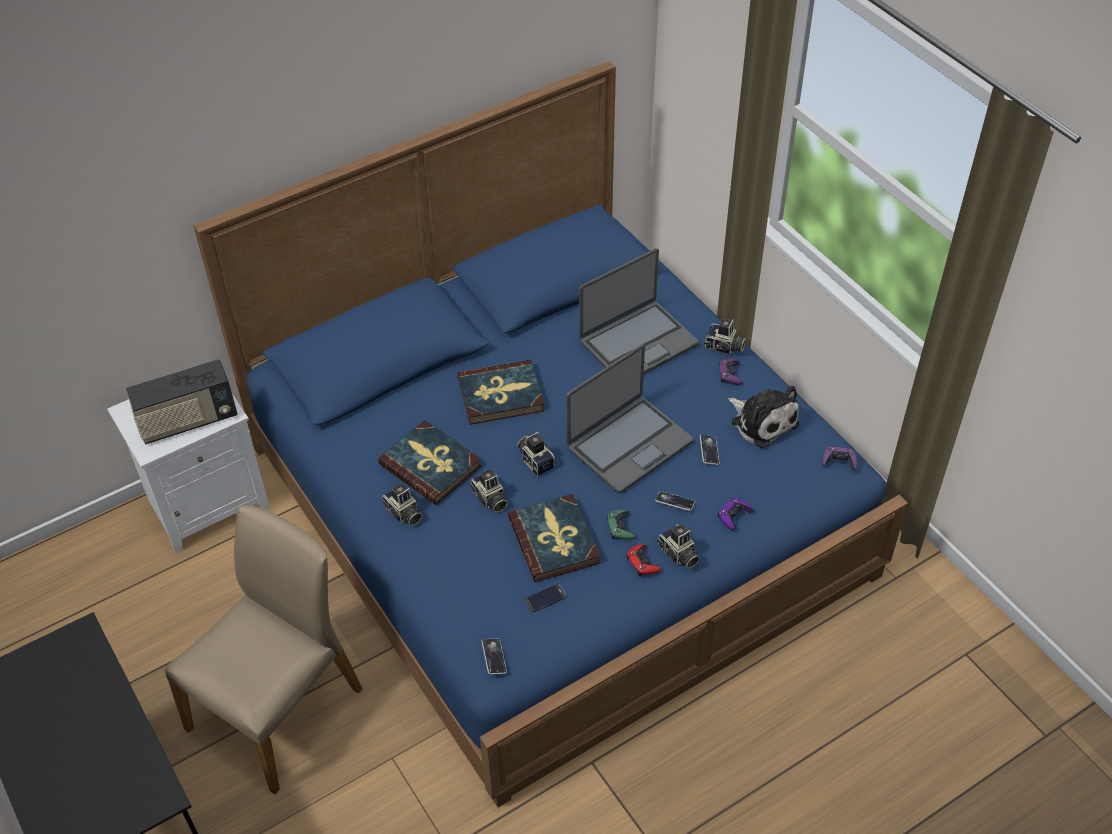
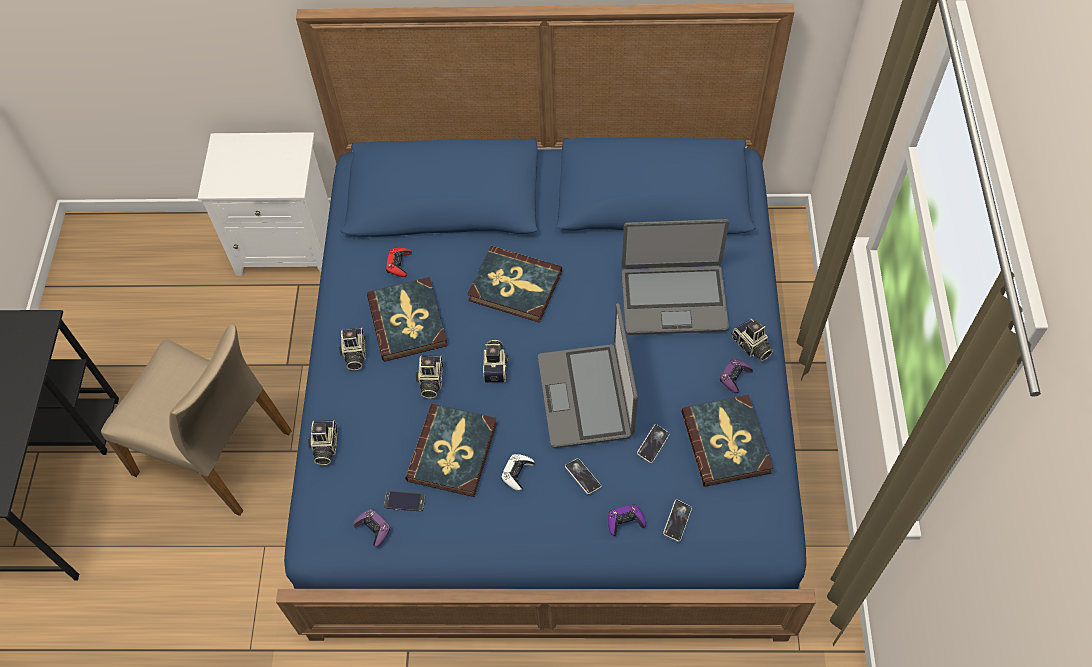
camera: 35 degrees right, 10 degrees up
(188, 421) = (258, 177): radio -> none
(278, 708) = (215, 451): beige chair -> beige chair turned 45 degrees clockwise
(494, 658) = (324, 530): phone -> phone (677, 521)
(620, 527) = (517, 473): green game controller -> white game controller
(628, 444) = (586, 396): laptop -> laptop turned 90 degrees clockwise
(642, 563) = (510, 518): red game controller -> red game controller (399, 264)
(678, 554) = (546, 529): camera -> camera (324, 446)
(762, 421) = (726, 442): plush toy -> book
(839, 461) = (768, 525): purple game controller -> purple game controller (373, 528)

